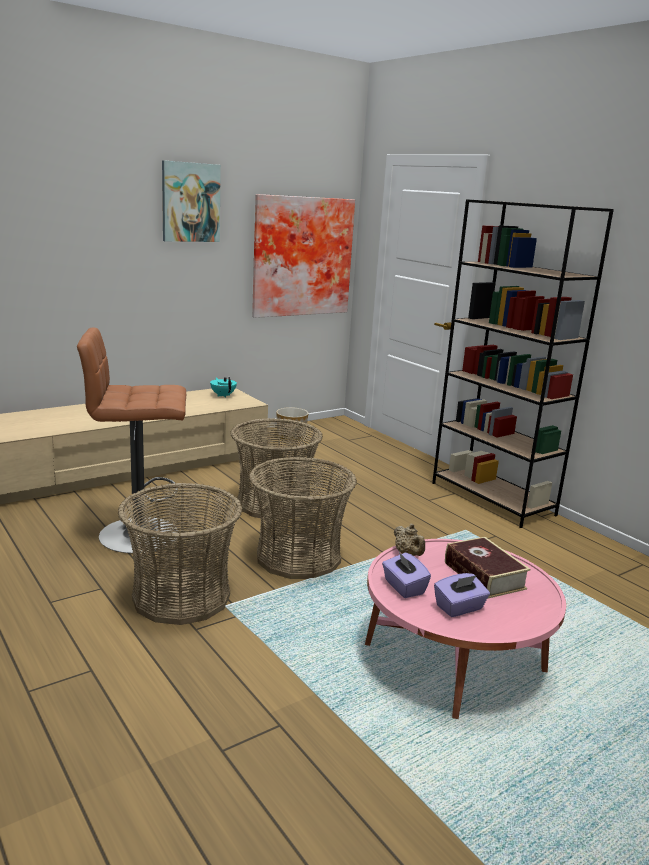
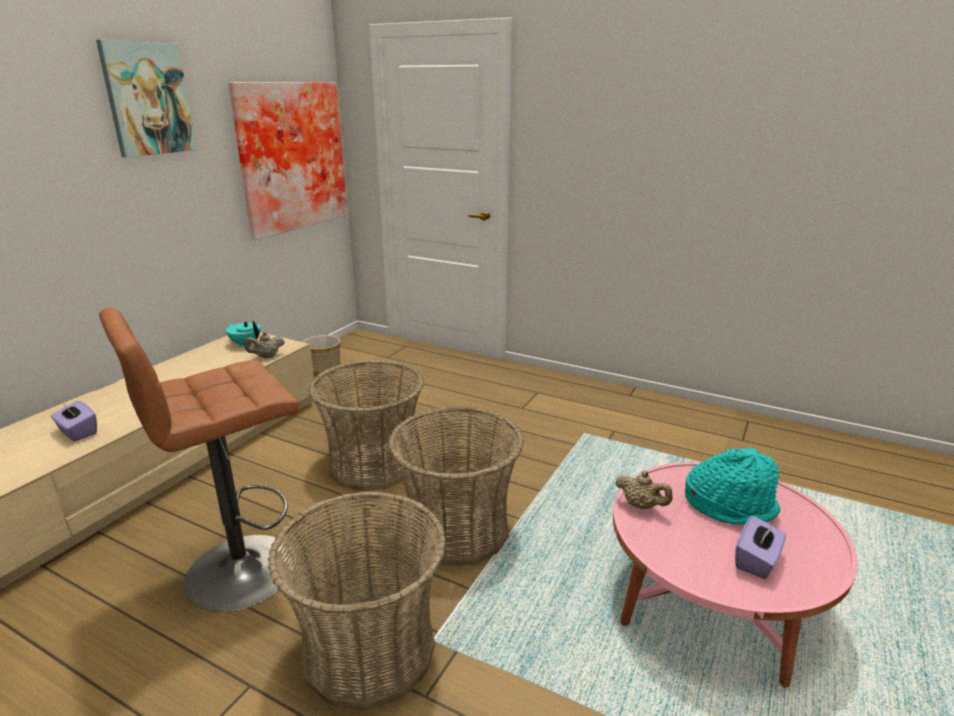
camera: 25 degrees left, 5 degrees up
(230, 406) = (266, 357): none -> beige teapot
(403, 587) = (681, 555): purple tissue box -> purple tissue box (77, 432)
(484, 576) = (730, 505): book -> turquoise hat
(493, 499) = (575, 388): beige bookcase -> none

